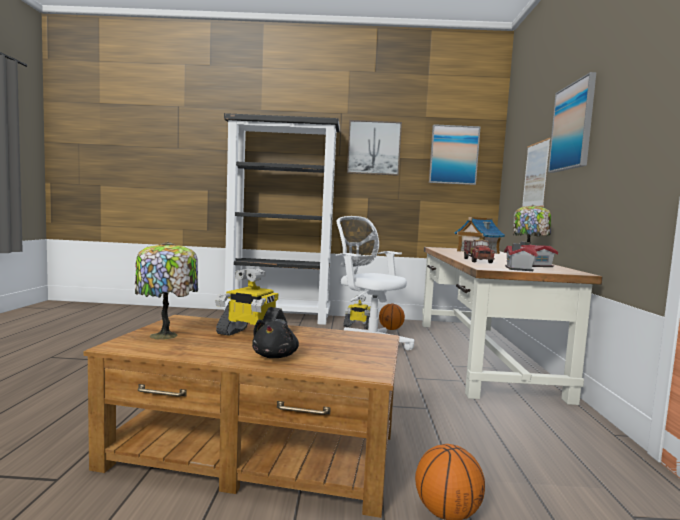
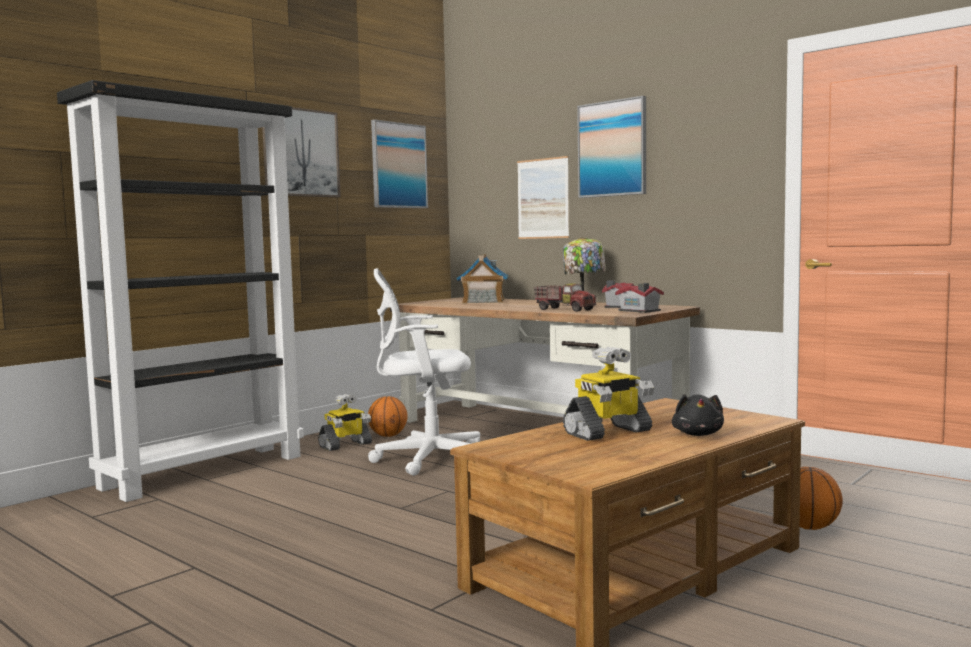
camera: 50 degrees left, 0 degrees up
(166, 335) = (568, 457): table lamp -> none
(276, 356) = (698, 434): black plush toy -> black plush toy turned 45 degrees clockwise

